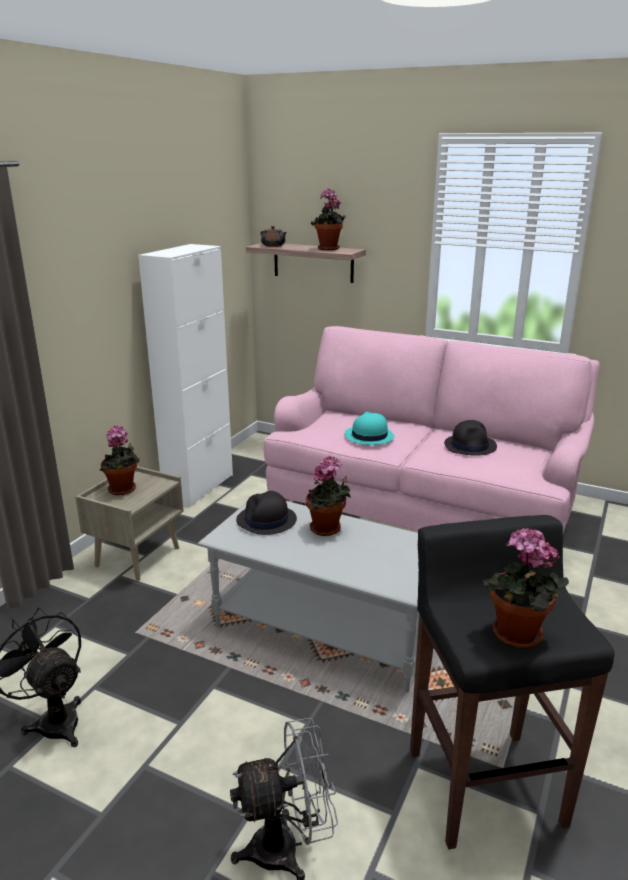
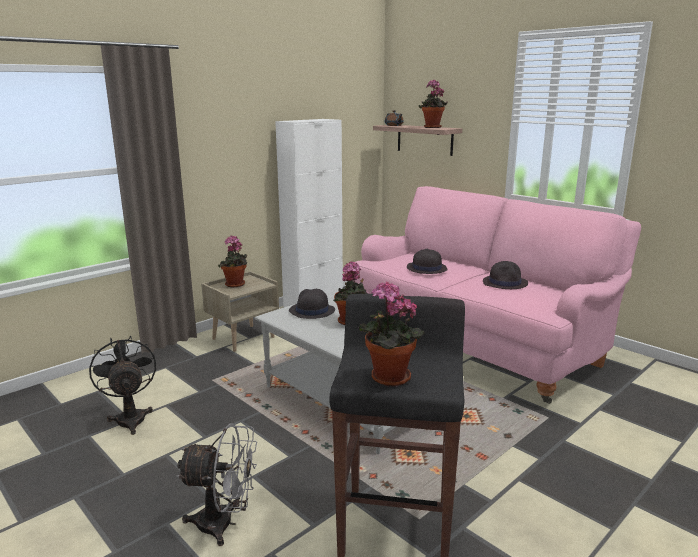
camera: 20 degrees right, 5 degrees down
(369, 436) = (426, 268): turquoise hat -> black hat

